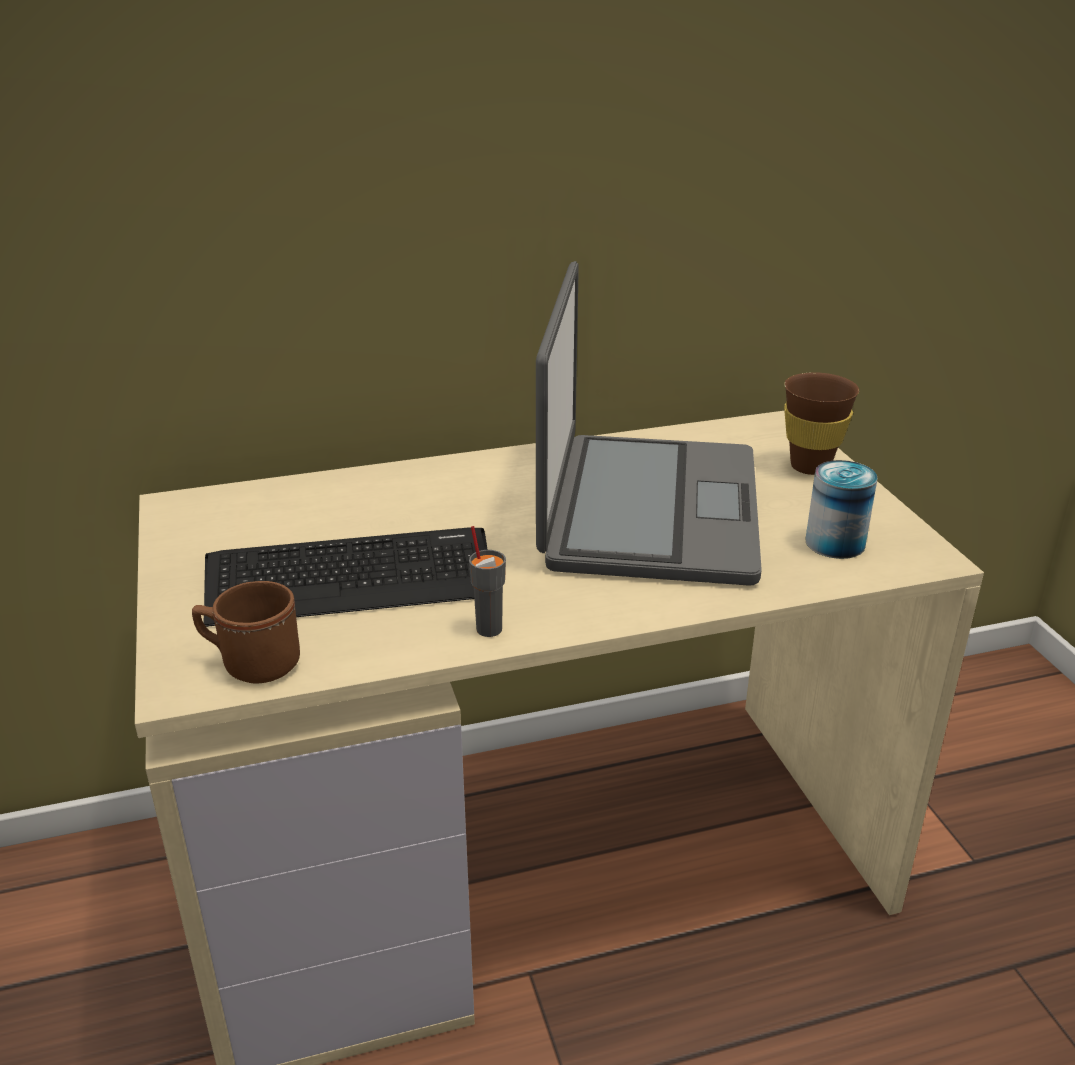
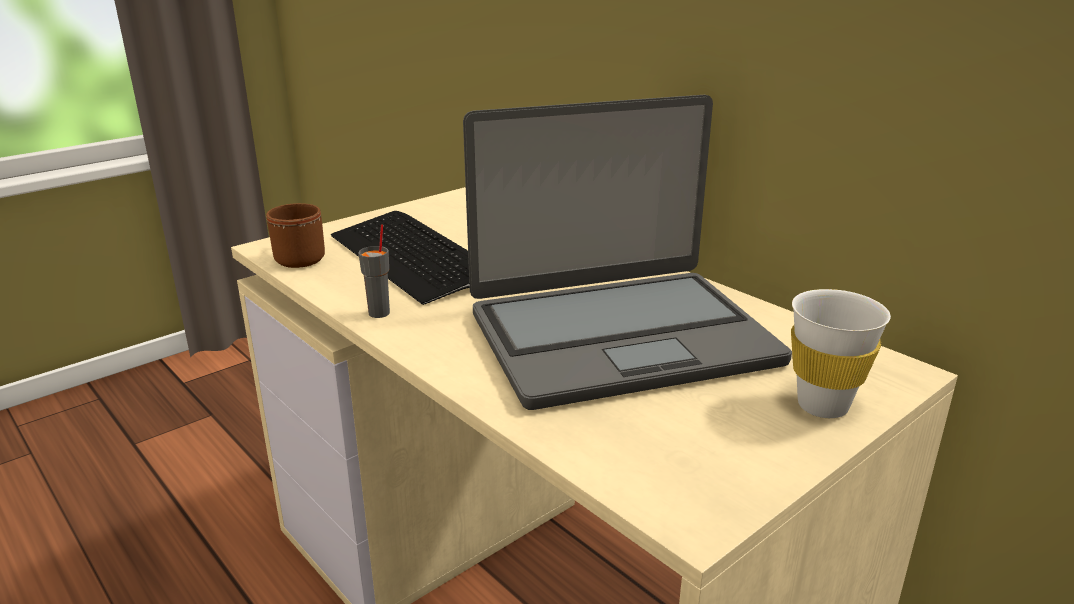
camera: 65 degrees right, 5 degrees down
(810, 466) = (822, 406): brown cup -> white cup
(835, 543) = (661, 446): can -> none

